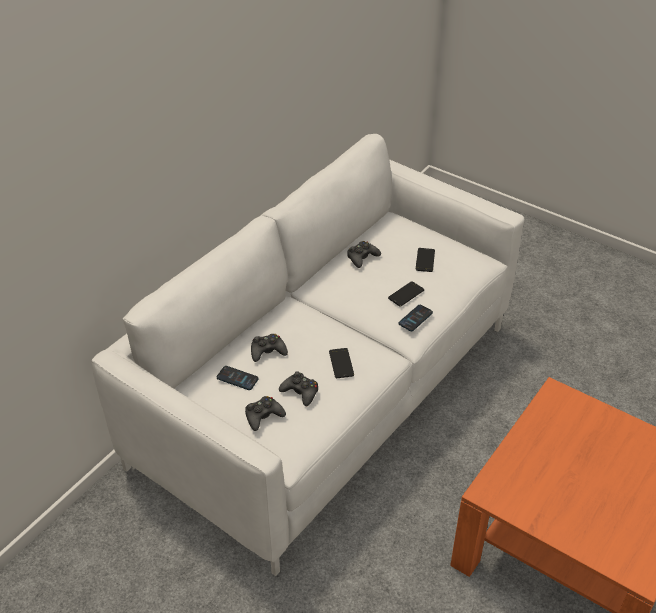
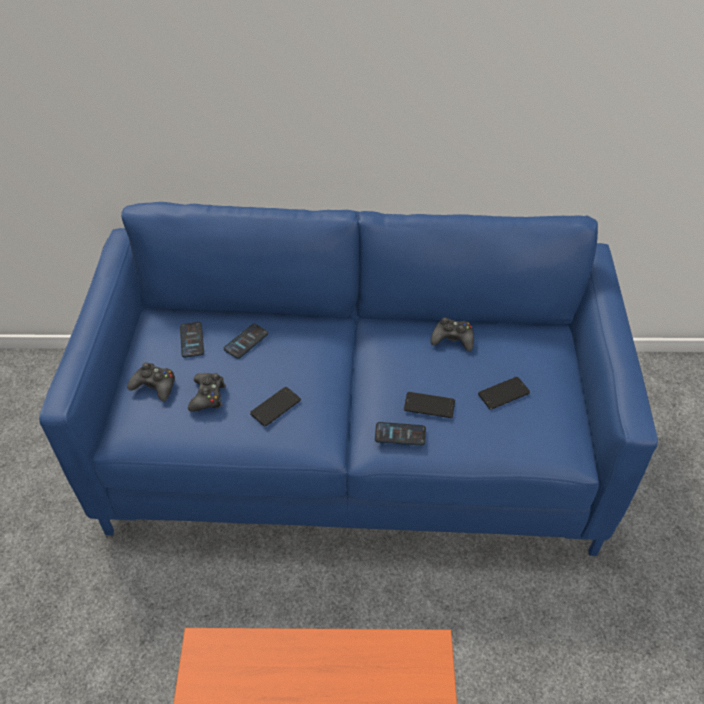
camera: 55 degrees right, 5 degrees up
(267, 351) = (246, 341): black game controller -> phone
(327, 396) = (352, 449): white sofa -> blue sofa

